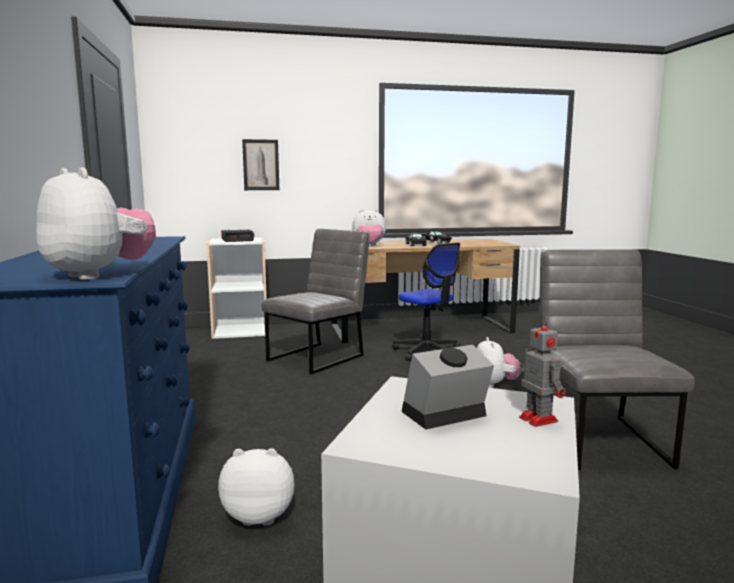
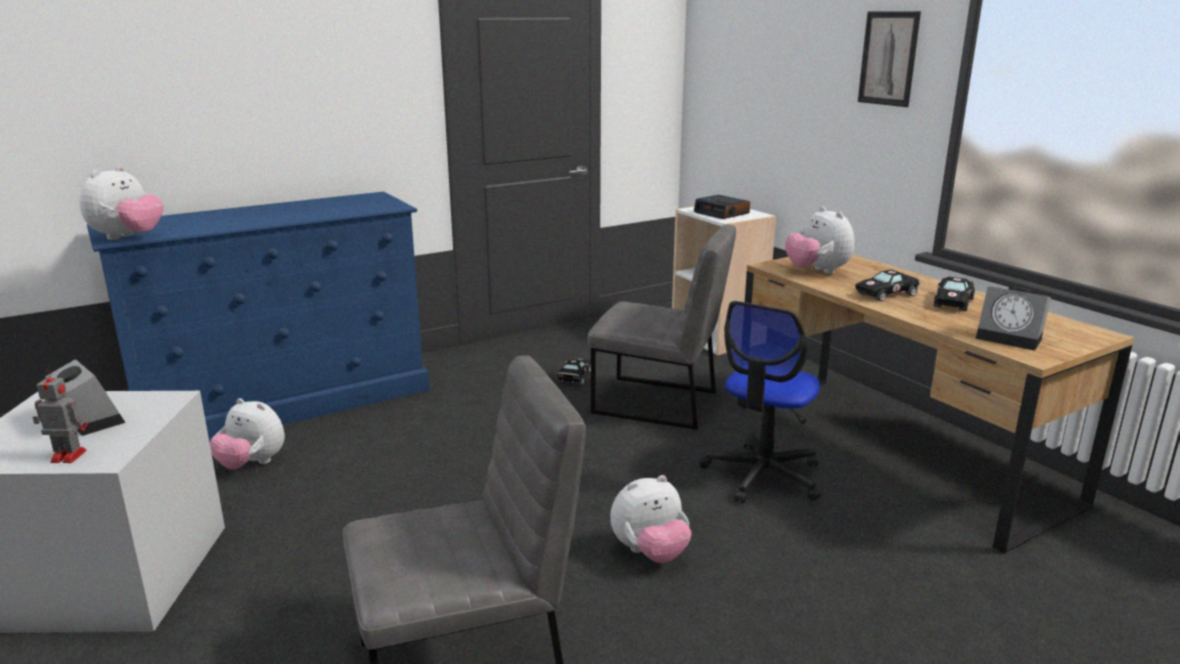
camera: 70 degrees right, 10 degrees up
(246, 371) = (574, 377): none -> black toy car
(260, 515) = (252, 464): plush toy -> plush toy turned 135 degrees clockwise
(261, 165) = (788, 105): picture -> picture (888, 58)
(484, 243) = (1011, 338): none -> alarm clock
(537, 418) = (67, 456): toy robot -> toy robot turned 135 degrees counterclockwise

